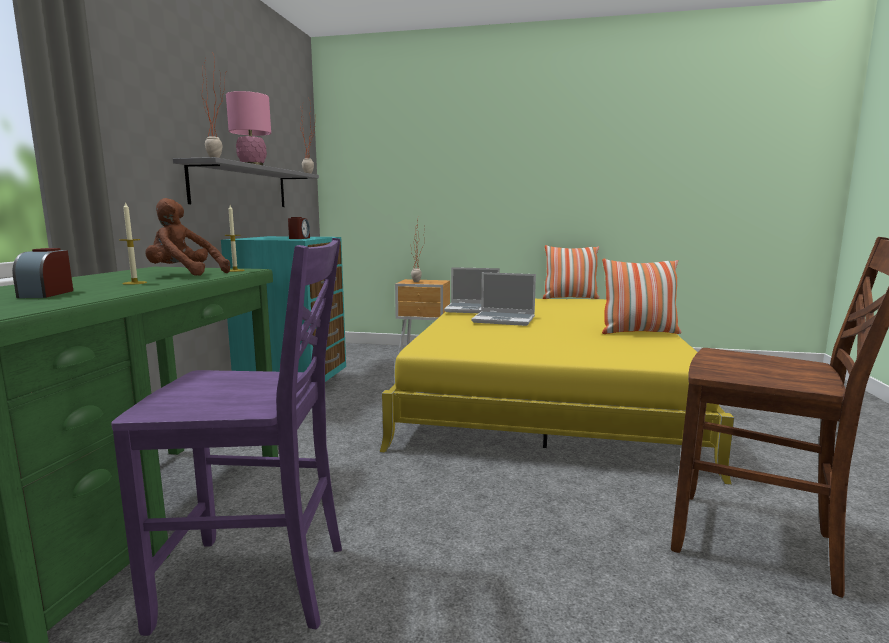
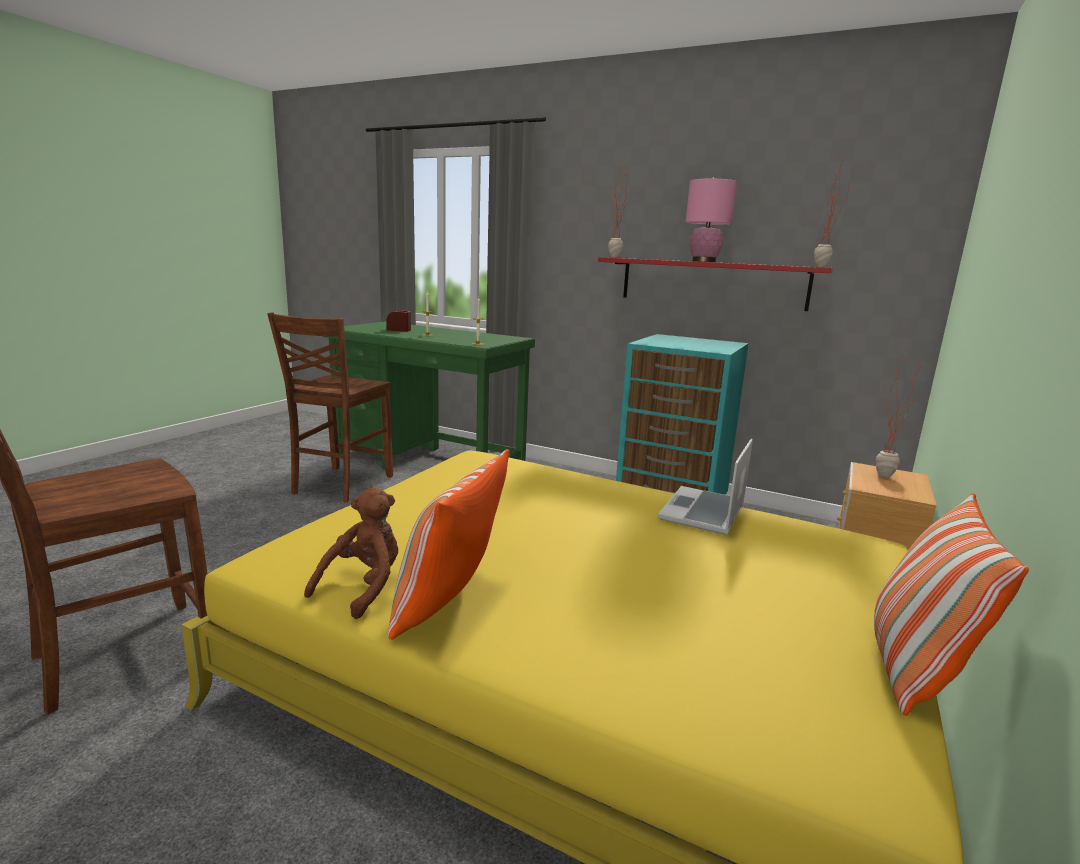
camera: 105 degrees right, 5 degrees up
(184, 275) = (462, 339): brown plush toy -> brown plush toy (363, 587)
(241, 187) = (712, 283): grey shelf -> red shelf
(258, 584) = (340, 485): purple chair -> brown chair
(299, 238) = (668, 344): alarm clock -> none
(504, 320) = (594, 513): laptop -> none

